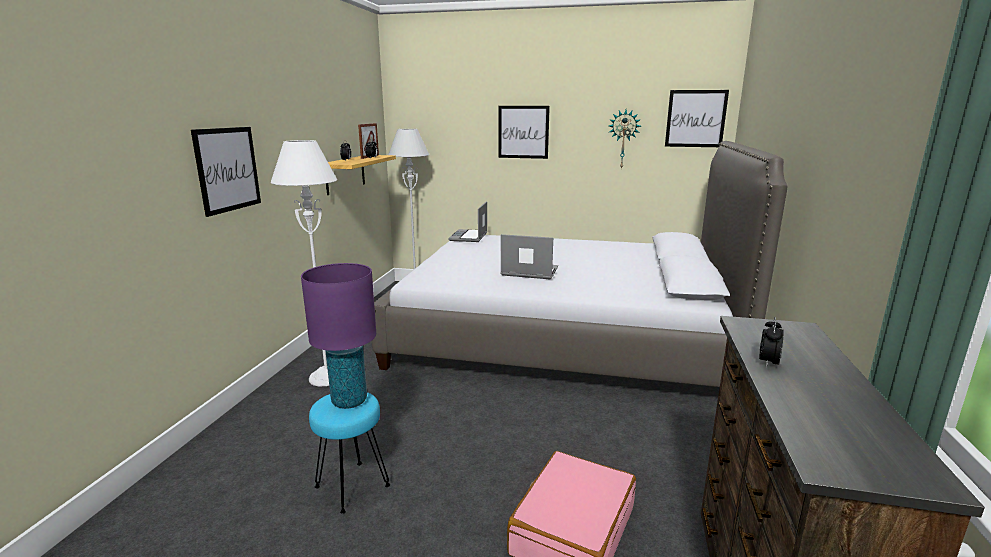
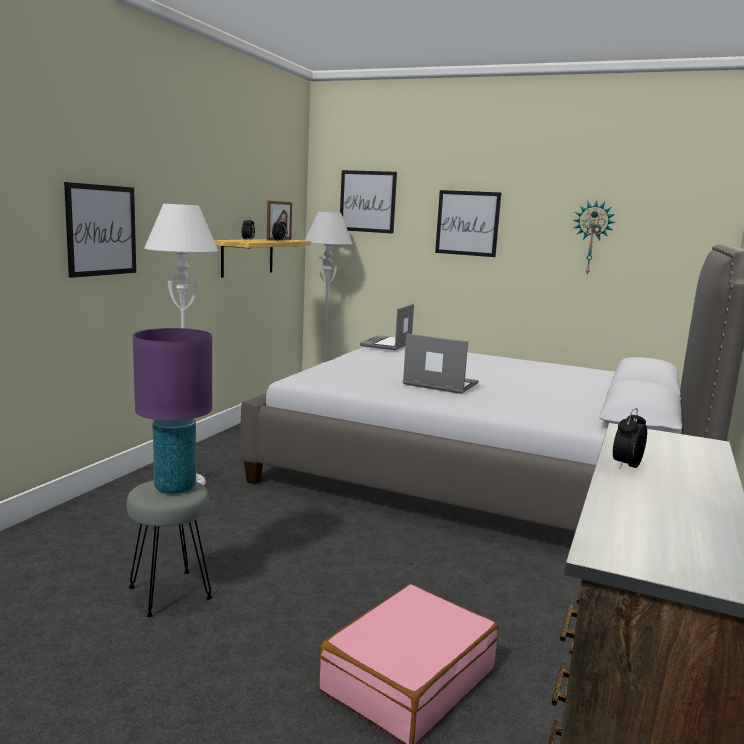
camera: 10 degrees right, 5 degrees down
(352, 487) = (170, 594): turquoise stool -> grey stool
(695, 118) = (688, 216): picture -> picture (367, 201)

